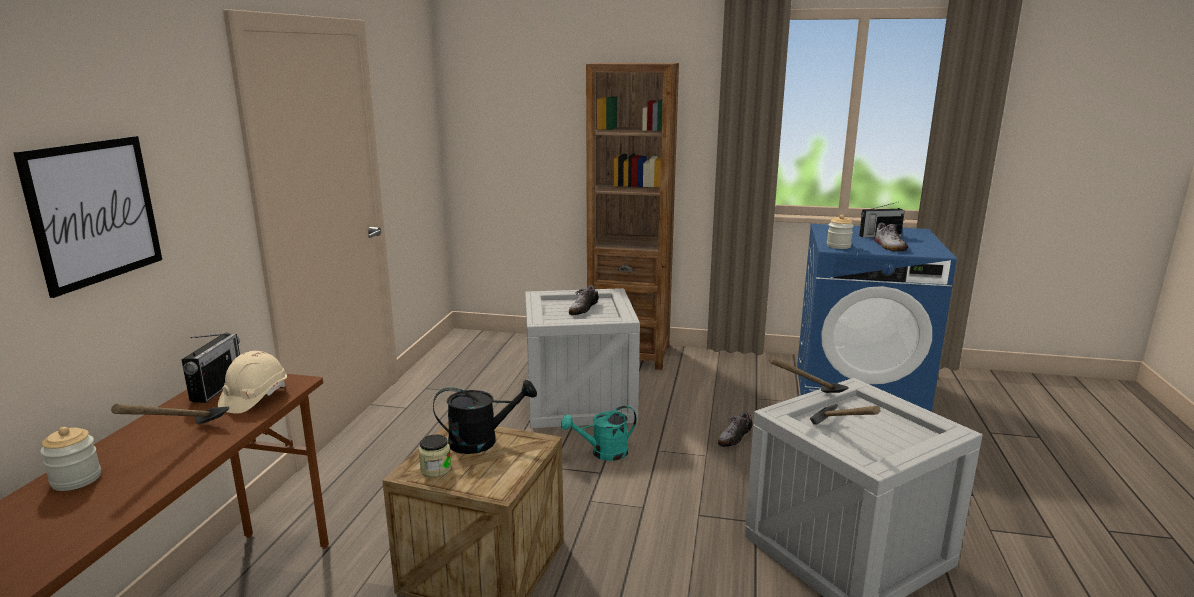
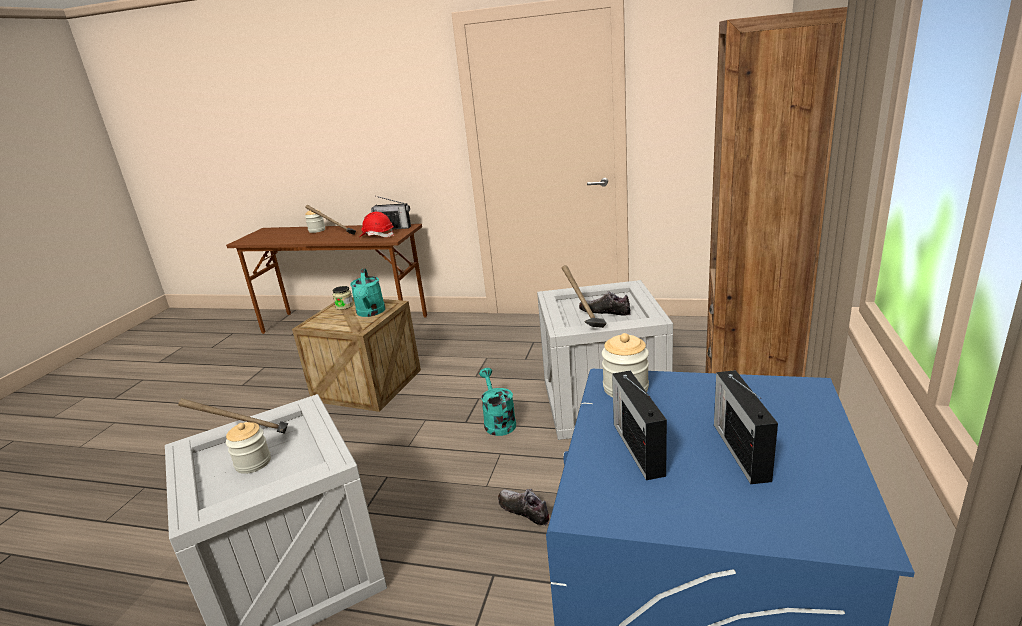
camera: 95 degrees right, 5 degrees up
(94, 212) = (360, 126): picture -> none
(254, 397) = (377, 236): beige hard hat -> red hard hat
(482, 441) = (370, 313): black watering can -> turquoise watering can
(806, 402) = (314, 423): hammer -> hammer (582, 319)
(869, 429) = (253, 463): none -> jar
(889, 246) = (637, 447): shoe -> radio

